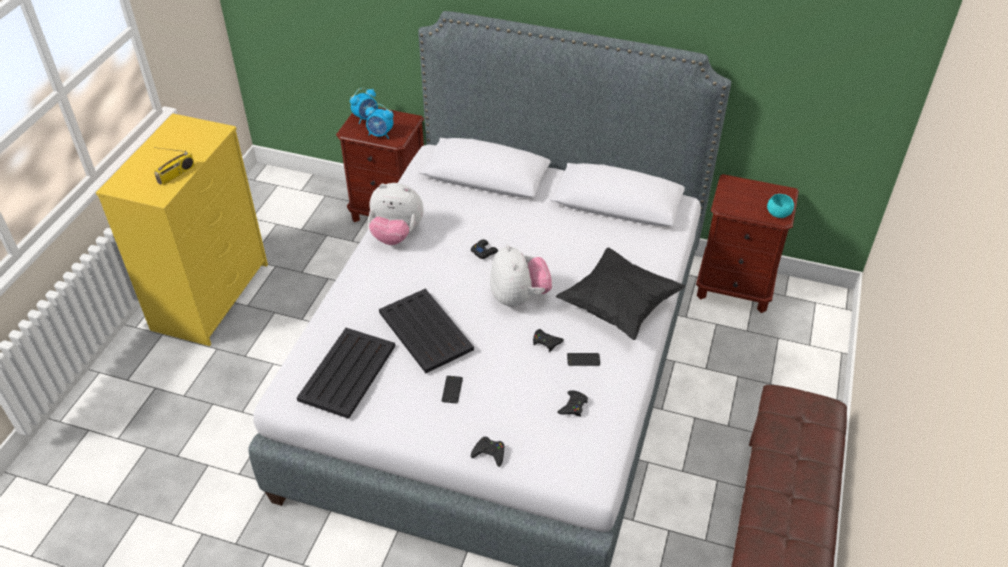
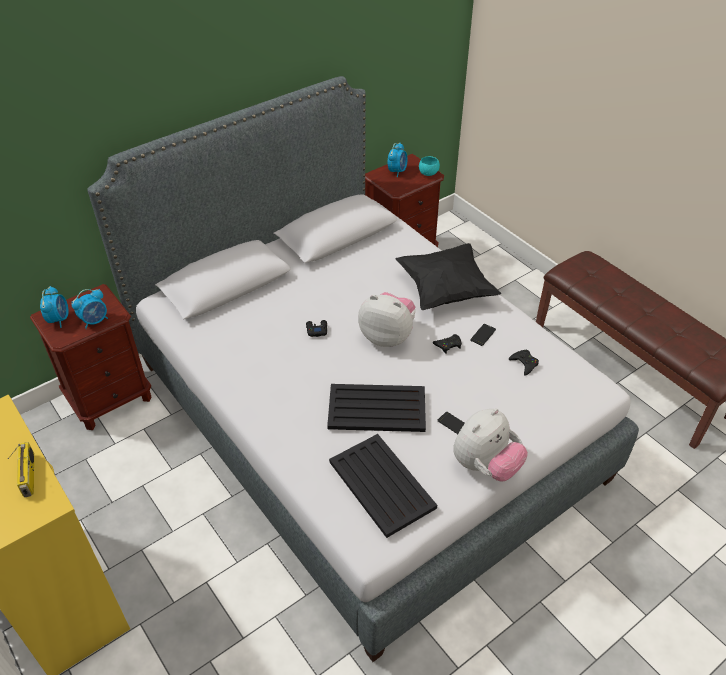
camera: 55 degrees left, 0 degrees up
(396, 235) = (238, 373): plush toy -> plush toy (485, 465)
(489, 453) = (538, 434): black game controller -> none
(754, 192) = (397, 171): none -> alarm clock

